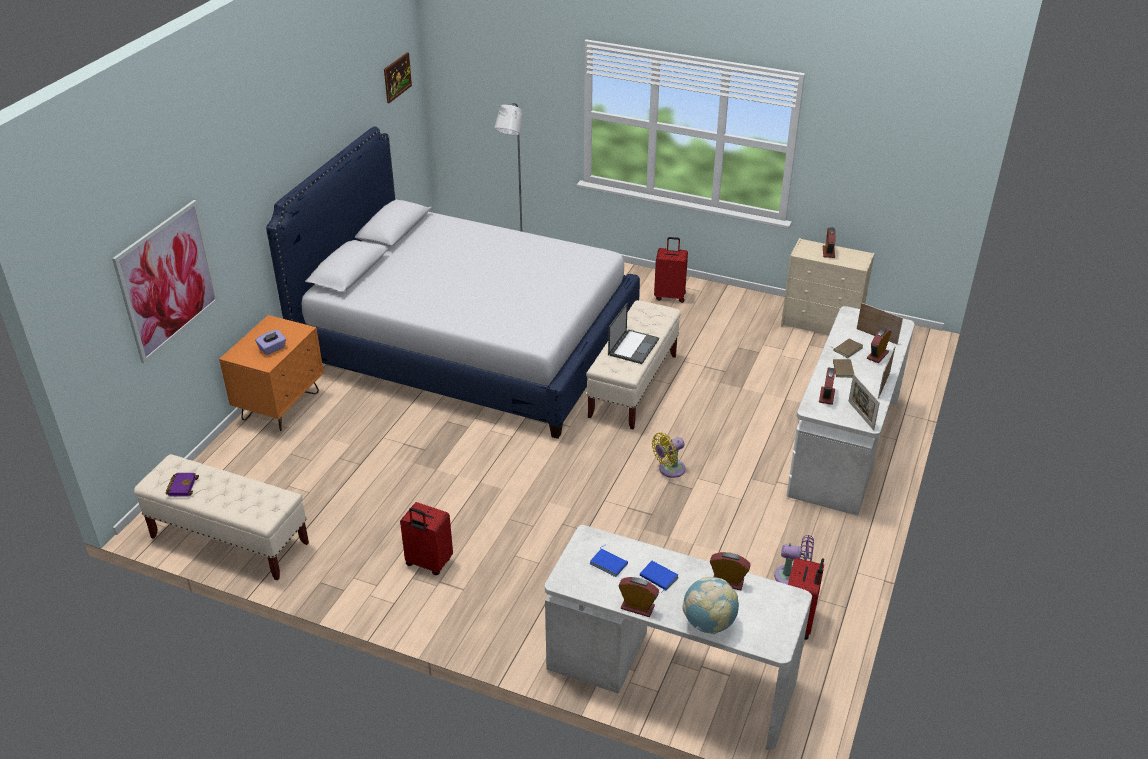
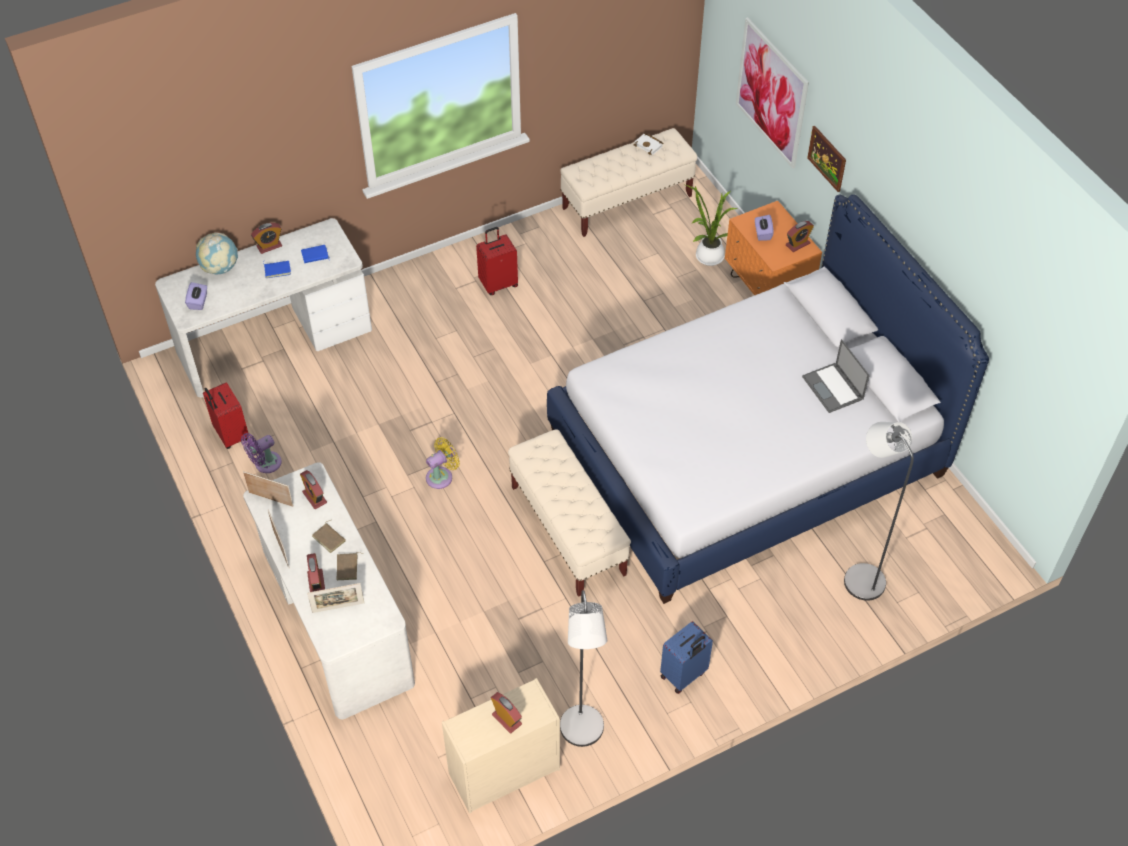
camera: 130 degrees right, 15 degrees up
(182, 486) = (649, 145): purple book -> white book
(265, 456) = (707, 255): none -> potted plant
(397, 77) = (1047, 366): picture -> picture (827, 158)
(633, 346) = (556, 480): laptop -> laptop (833, 388)
(669, 470) = (441, 476): yellow fan -> yellow fan turned 45 degrees clockwise
(670, 296) = (684, 675): red suitcase -> blue suitcase
(727, 582) = (234, 298): alarm clock -> alarm clock (797, 244)
(758, 311) = (582, 734): none -> grey floor lamp
(765, 605) = (198, 302): none -> purple tissue box

